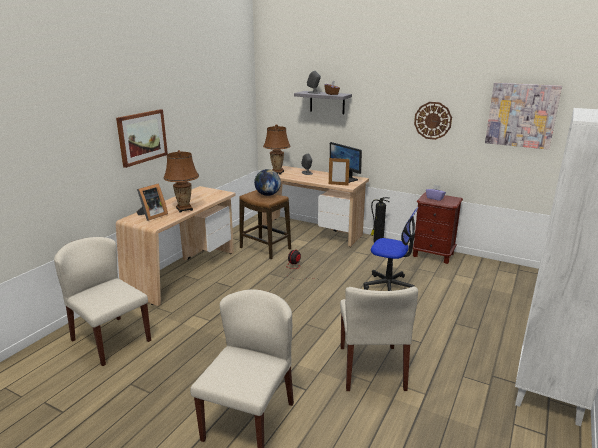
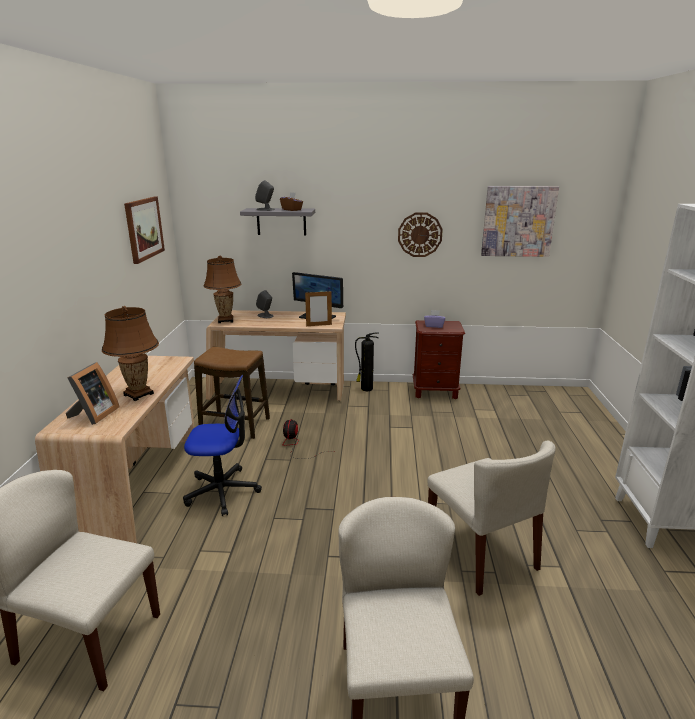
camera: 25 degrees left, 0 degrees up
(142, 137) = (53, 292): picture -> picture (144, 228)
(267, 195) = (232, 352): globe -> none
(389, 286) = (420, 441): office chair -> office chair (222, 491)

